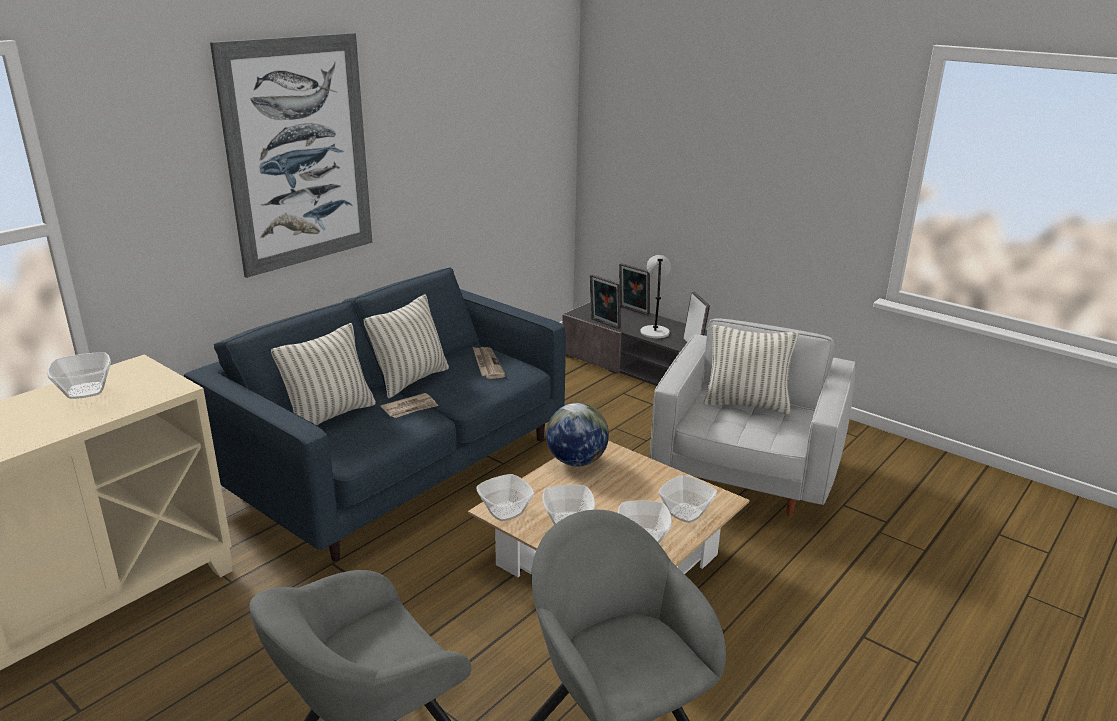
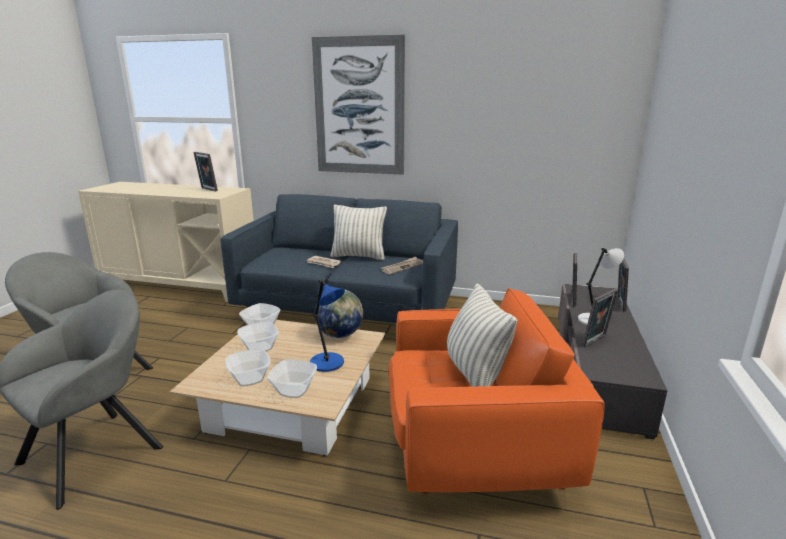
camera: 65 degrees right, 5 degrees down
(86, 390) = (208, 189): bowl -> picture frame
(330, 415) = (300, 251): pillow -> none
(641, 482) = (328, 363): none -> blue table lamp
(746, 474) = (473, 449): white armchair -> orange armchair

